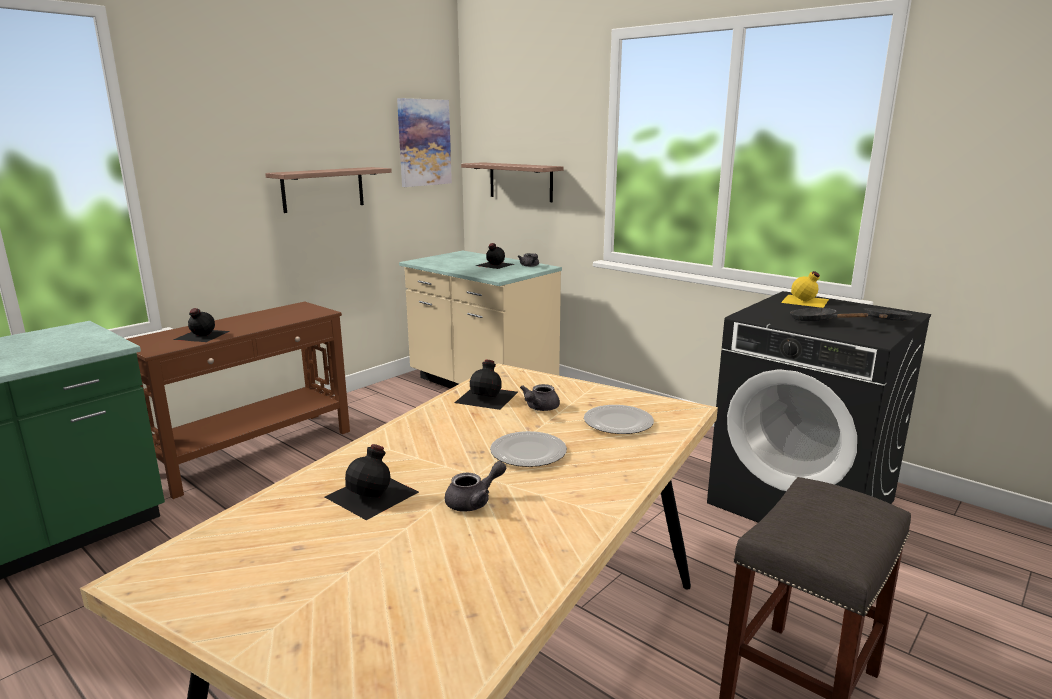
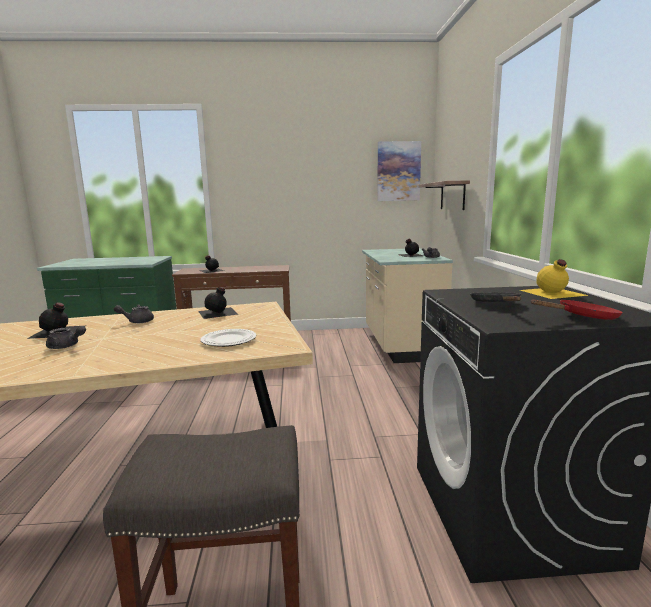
camera: 45 degrees right, 5 degrees down
(323, 189) = (317, 200): shelf -> none
(528, 453) = (147, 338): plate -> none
(539, 408) = (220, 323): grey teapot -> grey teapot (137, 321)
(886, 321) = (582, 317): black frying pan -> red frying pan

